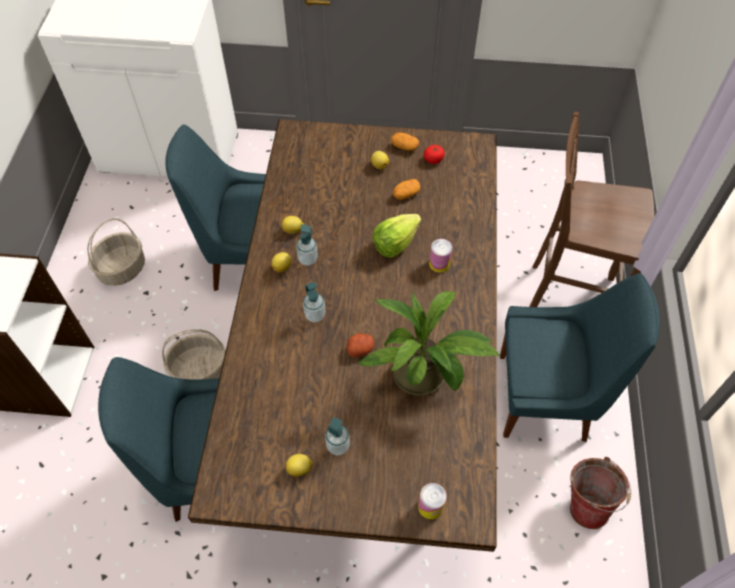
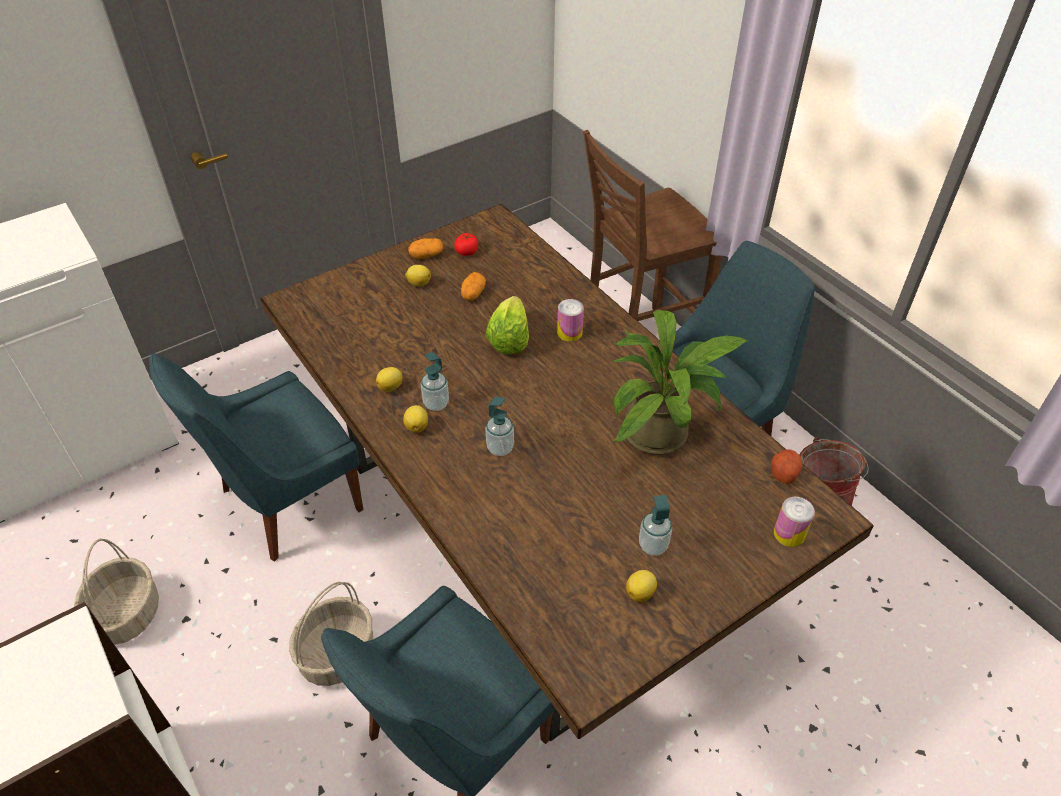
camera: 40 degrees left, 10 degrees down
(360, 348) = (577, 448): potato -> potato (784, 472)

